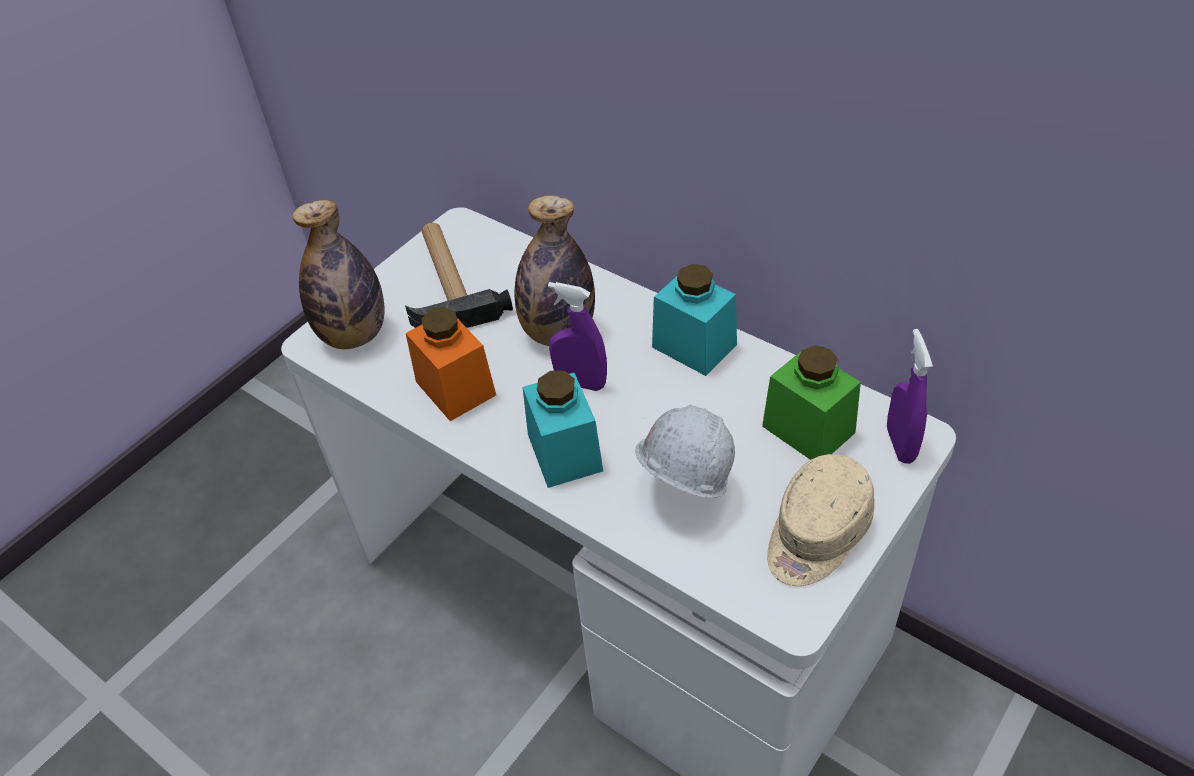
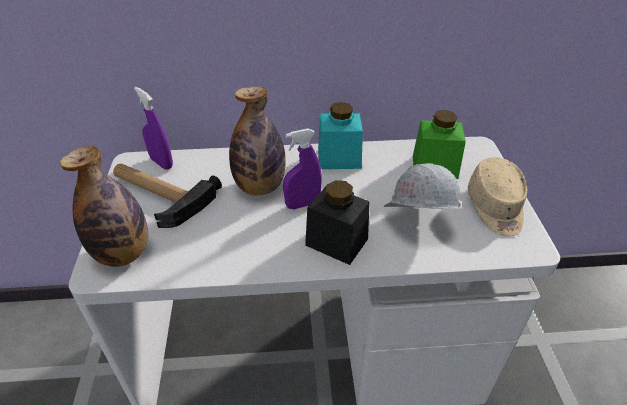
camera: 45 degrees left, 5 degrees down
(455, 388) = (231, 246): orange jar -> none
(565, 452) = (336, 242): turquoise jar -> black jar
(900, 444) = (476, 153): purple spray bottle -> purple spray bottle (161, 163)

